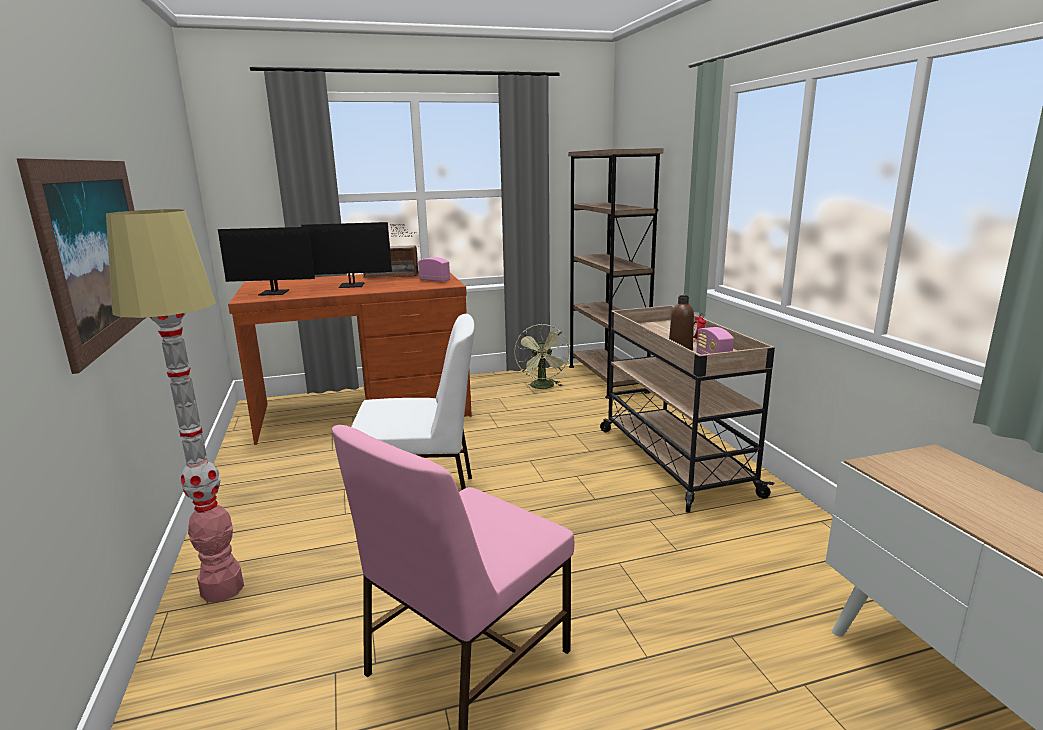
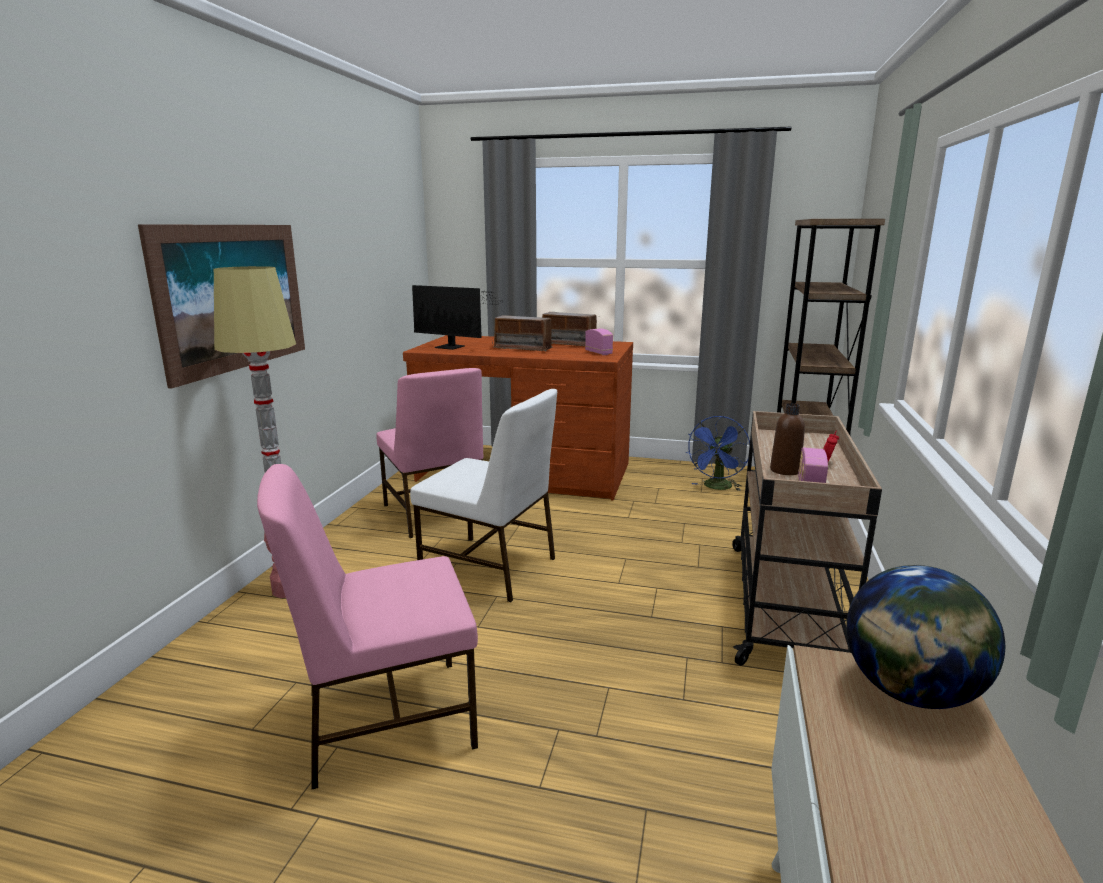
camera: 30 degrees right, 0 degrees up
(311, 470) = (434, 514): none -> pink chair
(356, 285) = (523, 348): monitor -> radio
(543, 387) = (717, 487): green fan -> blue fan
(934, 466) = (910, 692): none -> globe

